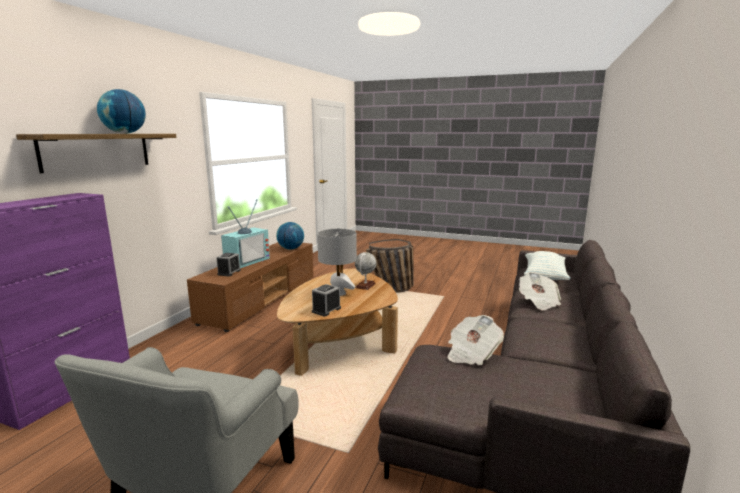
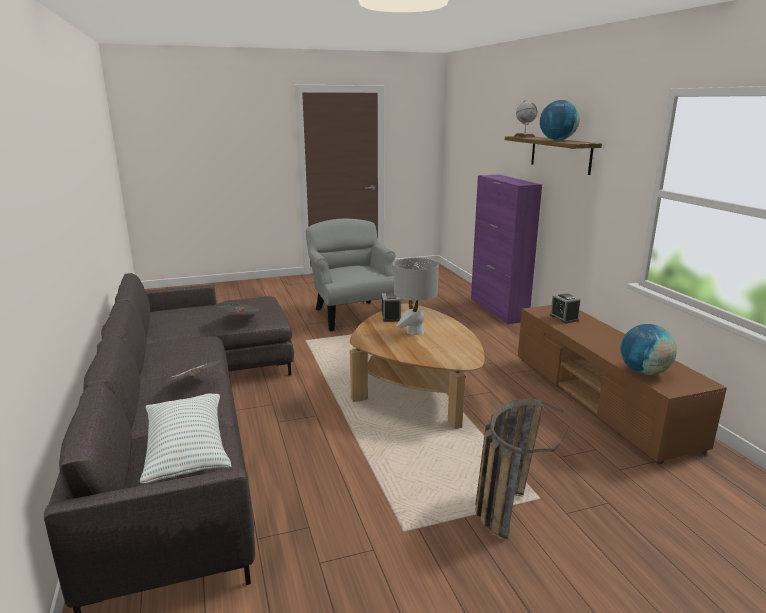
camera: 140 degrees right, 5 degrees up
(246, 261) = (603, 334): television -> none
(365, 285) = (409, 348): globe -> globe (524, 136)

